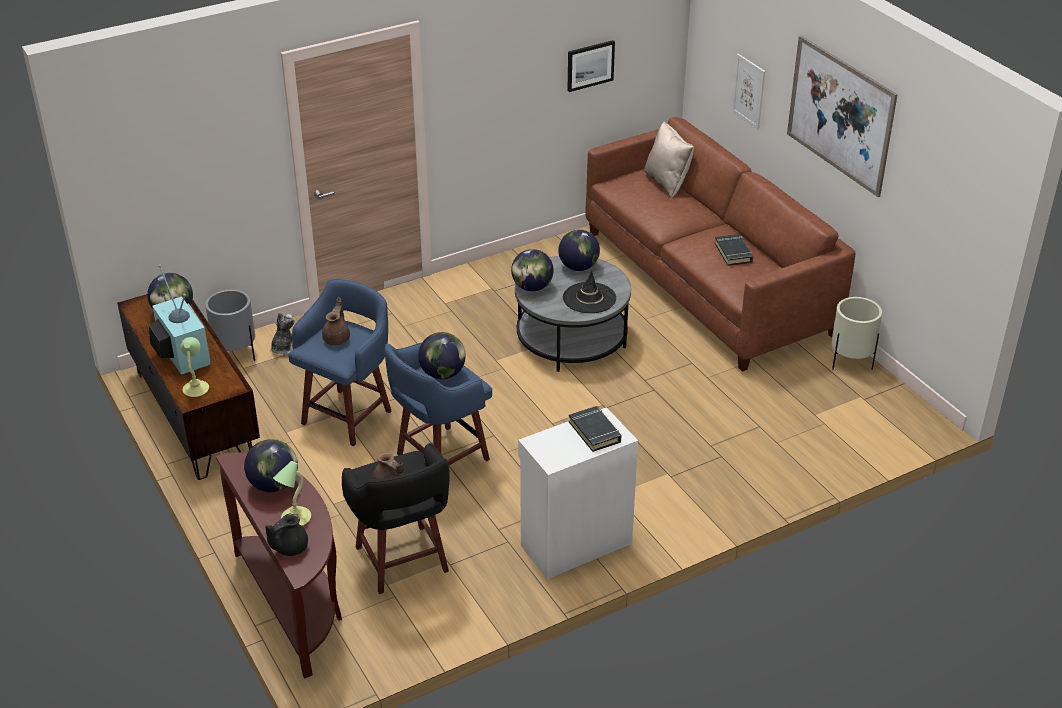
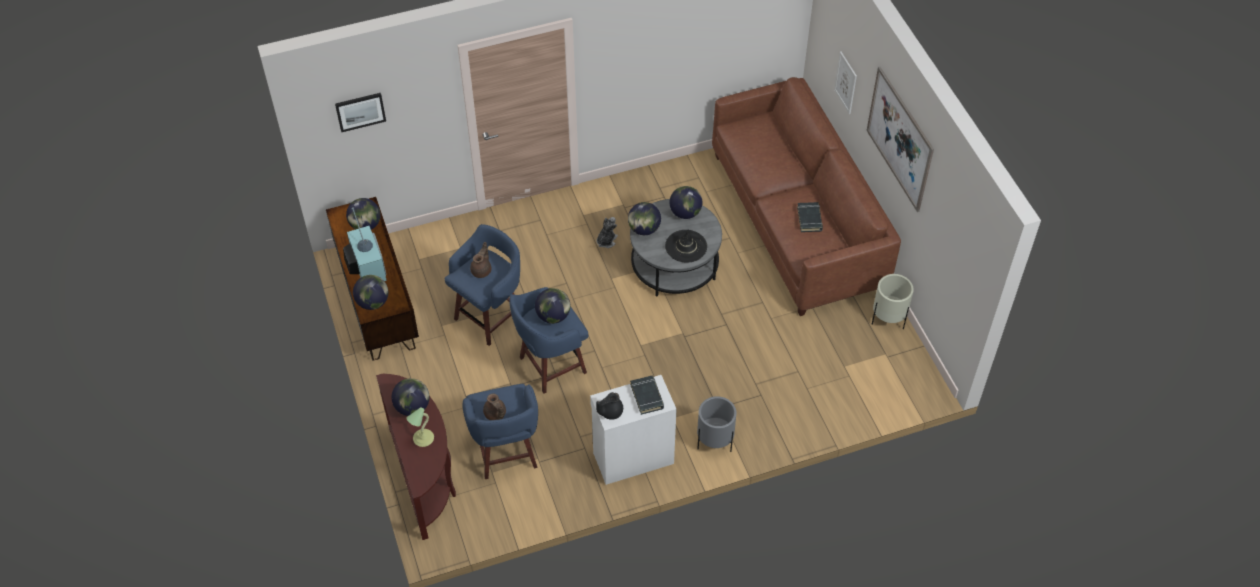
camera: 10 degrees right, 15 degrees up
(196, 389) = (373, 302): table lamp -> globe
(235, 355) = (415, 246): grey planter -> grey planter (714, 442)
(283, 348) = (452, 244): plush toy -> plush toy (606, 241)
(289, 547) = (415, 463): black teapot -> black teapot (610, 412)
(403, 562) = (506, 454): black stool -> blue stool
(590, 65) = (720, 40): picture -> picture (360, 111)
(667, 182) = (777, 134): beige pillow -> none

